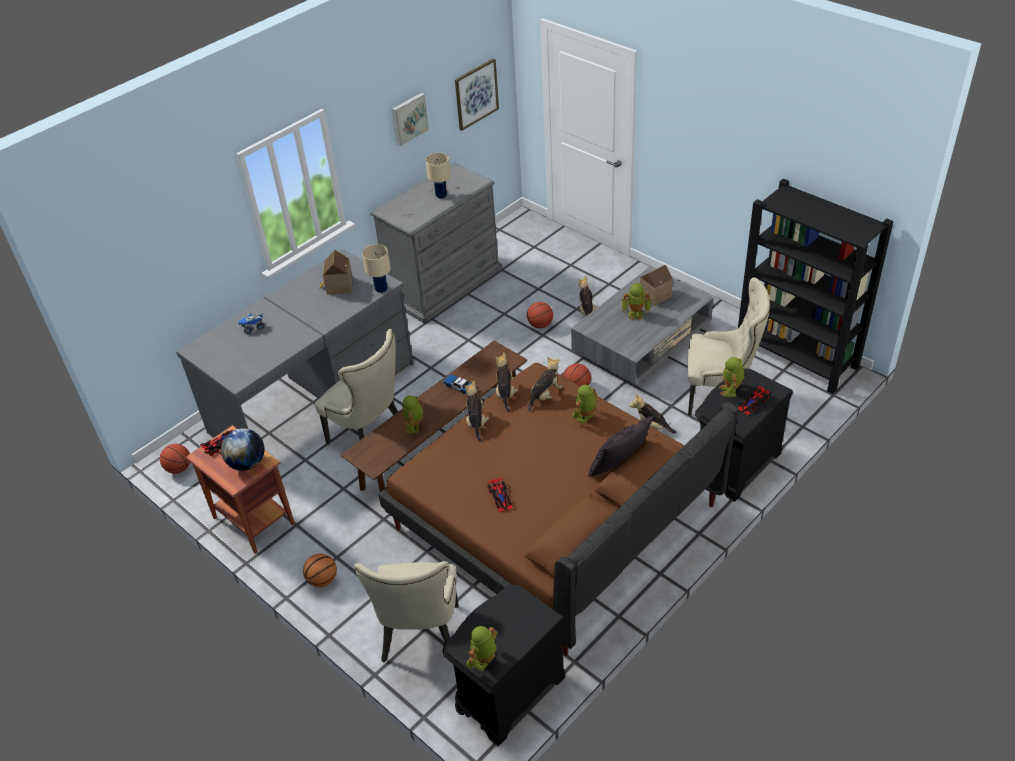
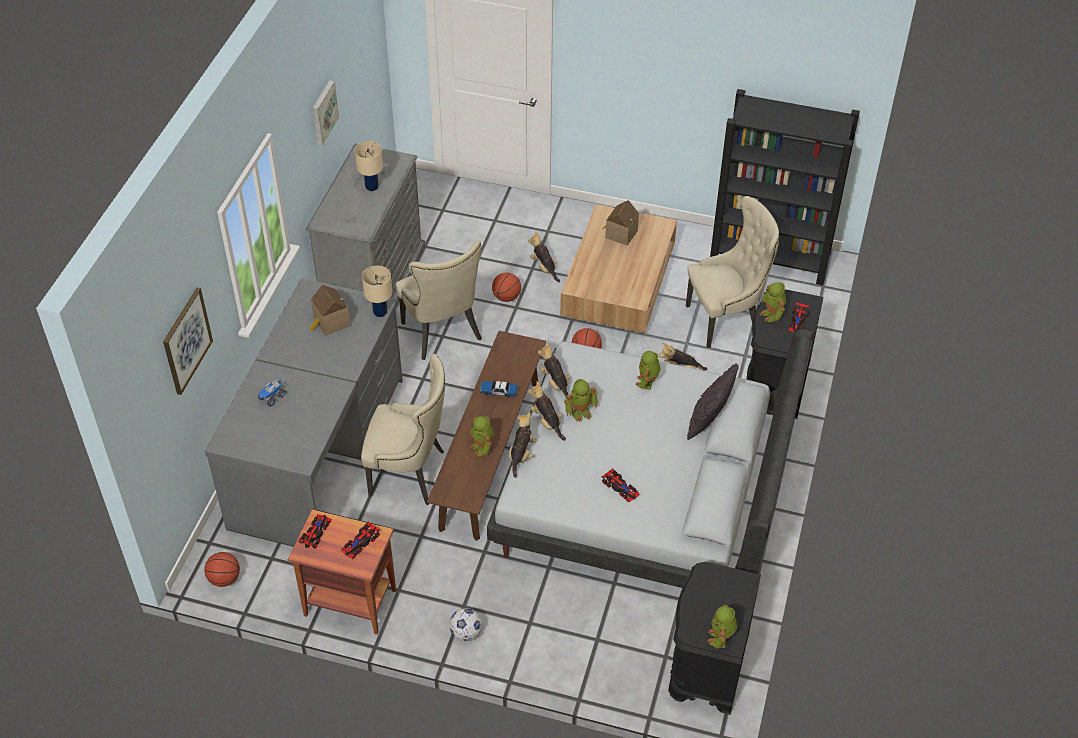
camera: 30 degrees left, 5 degrees up
(247, 463) = (360, 542): globe -> toy car
(322, 580) = (465, 633): basketball -> football
(421, 636) = (598, 647): beige chair -> beige chair (442, 333)
(476, 94) = (363, 61): picture -> picture (186, 340)
(545, 396) = (596, 373): plush toy -> plush toy (521, 455)
(553, 516) = (646, 490): brown bed -> grey bed
(636, 314) = (614, 259): toy robot -> toy robot (580, 412)
(641, 341) = (618, 284): grey coffee table -> brown coffee table

